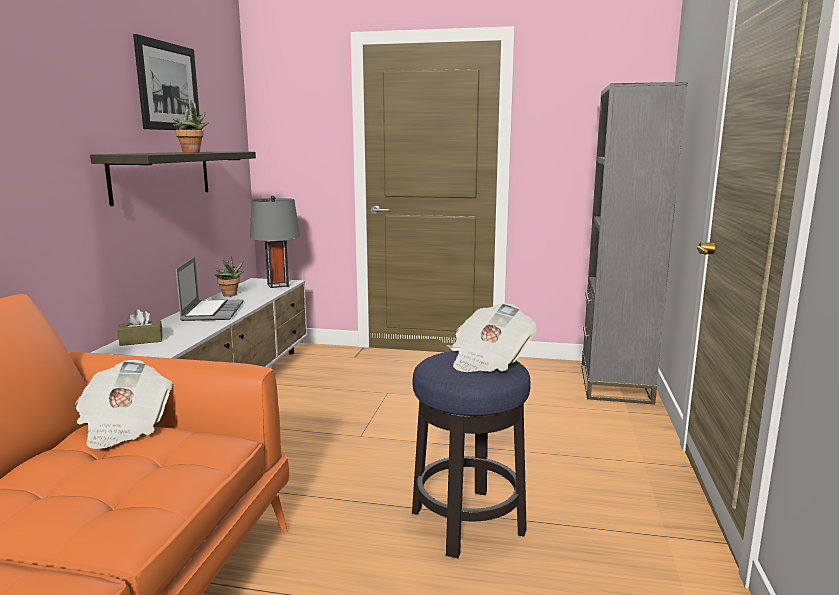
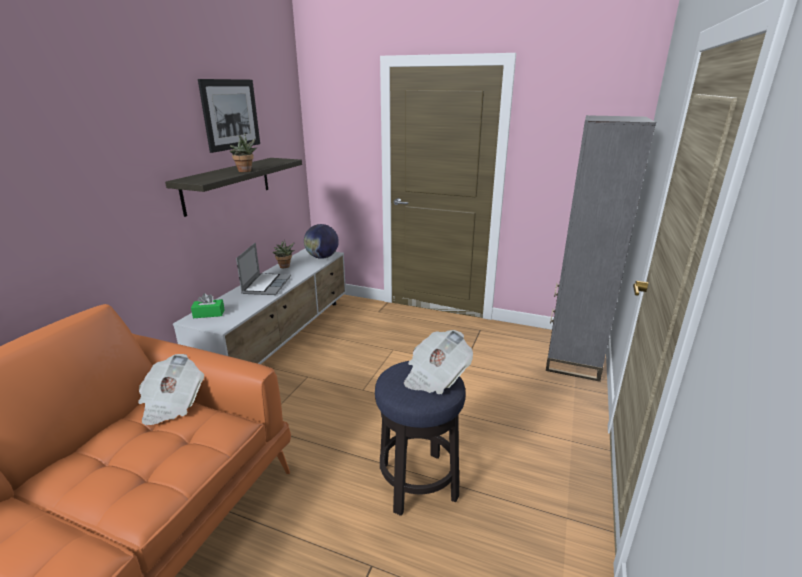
camera: 10 degrees right, 10 degrees up
(141, 340) = (209, 314): brown tissue box -> green tissue box
(278, 285) = (322, 257): grey table lamp -> globe

